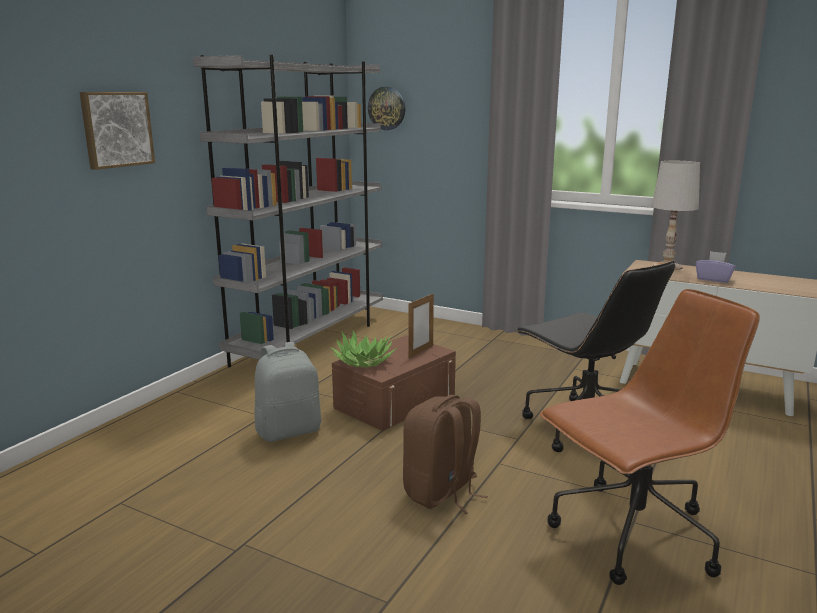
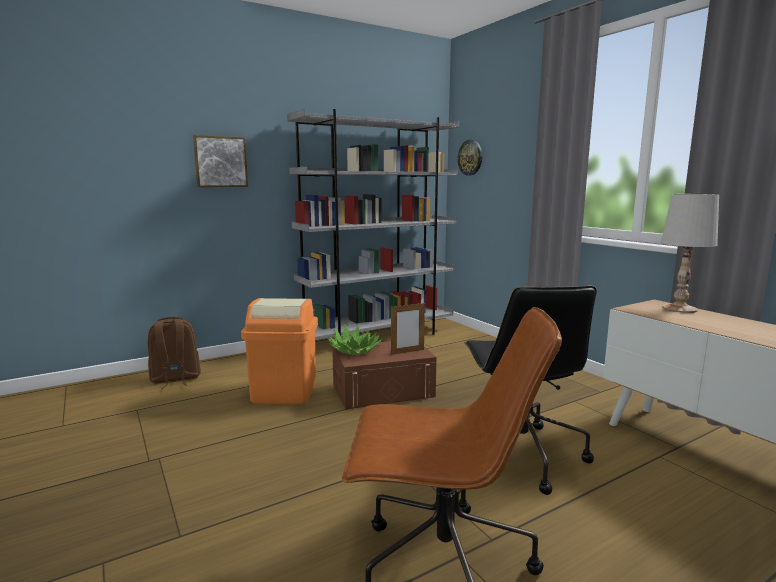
camera: 30 degrees right, 5 degrees down
(289, 431) = (284, 392): grey backpack -> orange trash can
(442, 493) = (326, 468): brown backpack -> brown backpack (175, 379)
(713, 279) = (715, 326): purple tissue box -> none

